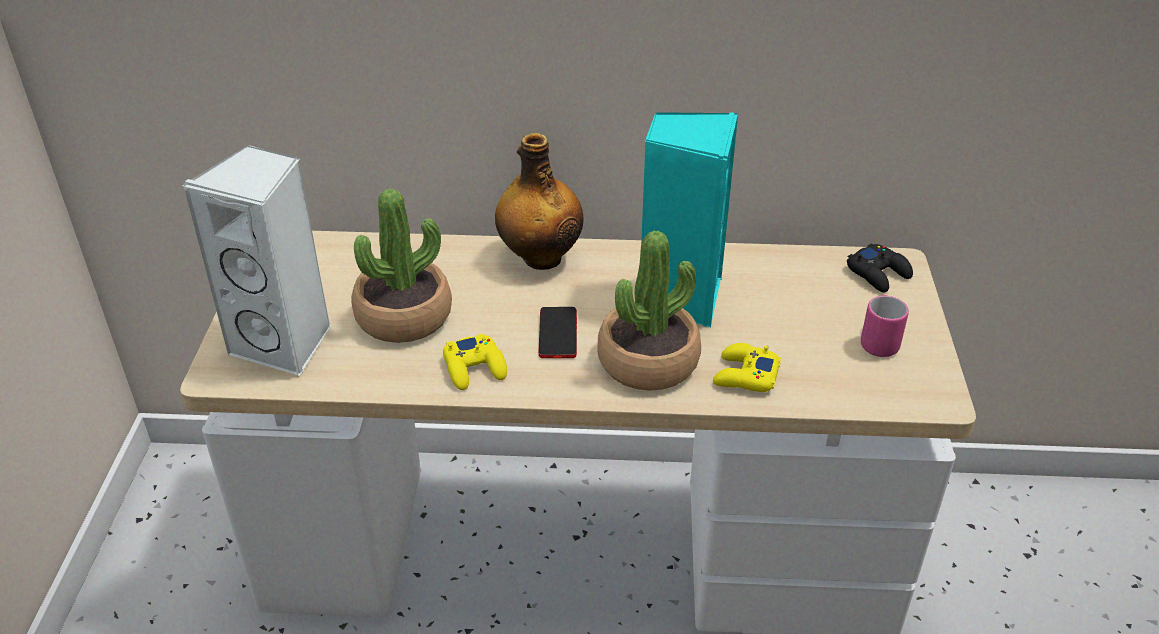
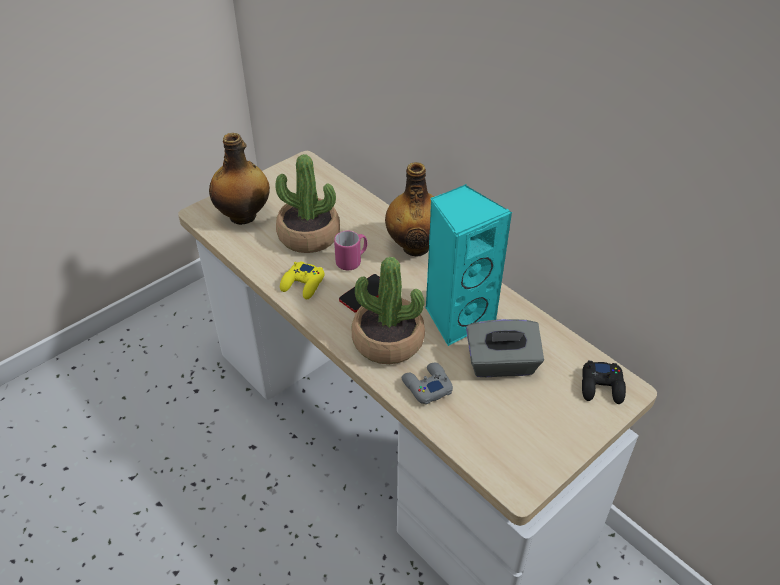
camera: 45 degrees right, 5 degrees up
(286, 343) = (244, 216): white speaker -> bottle
(745, 375) = (426, 386): yellow game controller -> grey game controller
(778, 311) = (501, 364): none -> grey tissue box
(879, 341) = (536, 426): pink mug -> pink mug (352, 261)

